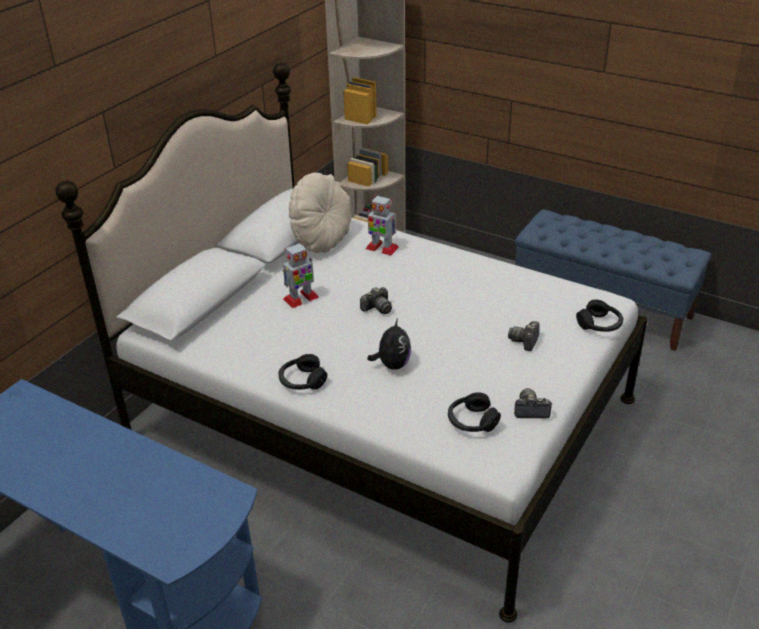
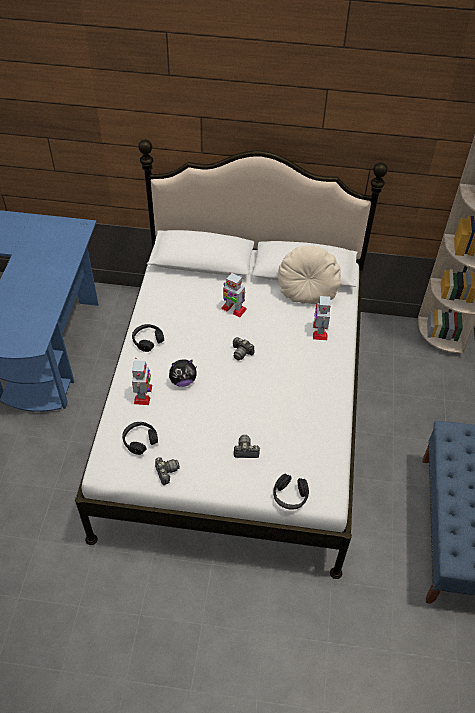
camera: 65 degrees right, 15 degrees up
(394, 404) = (143, 394): none -> toy robot

